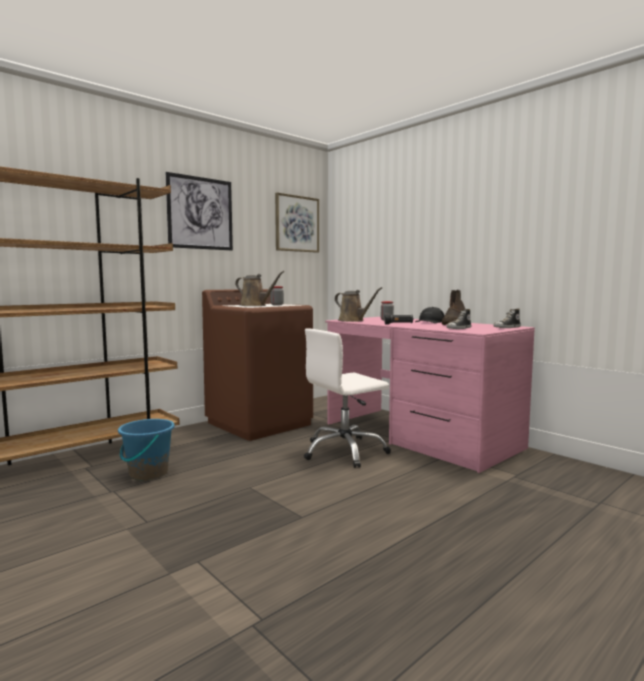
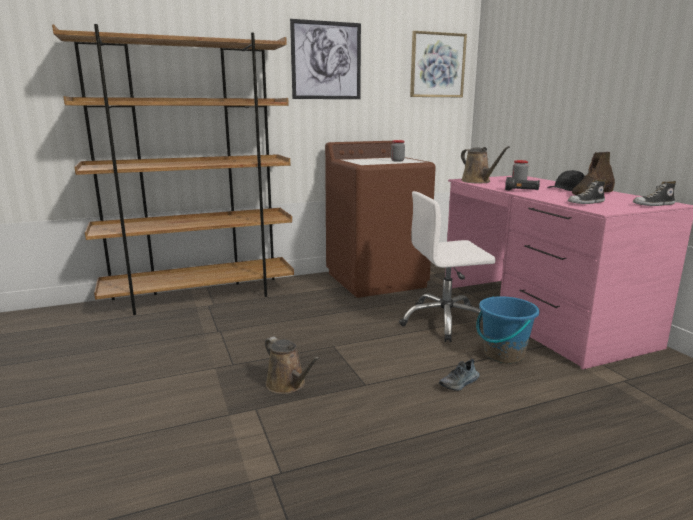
camera: 20 degrees right, 10 degrees up
(148, 473) = (254, 319): blue bucket -> blue bucket (503, 354)
(255, 305) = (373, 161): brown watering can -> brown watering can (288, 385)
(388, 500) = (459, 383): none -> shoe

